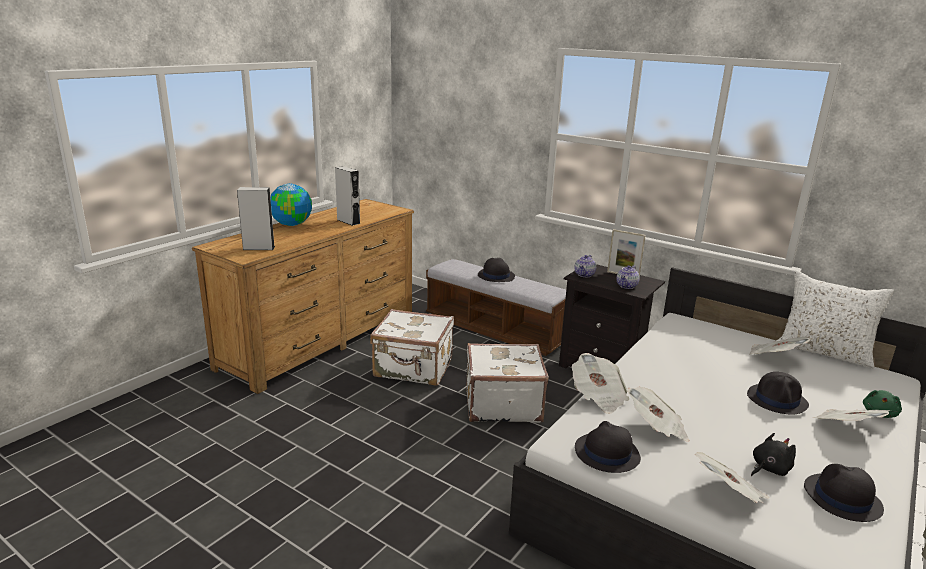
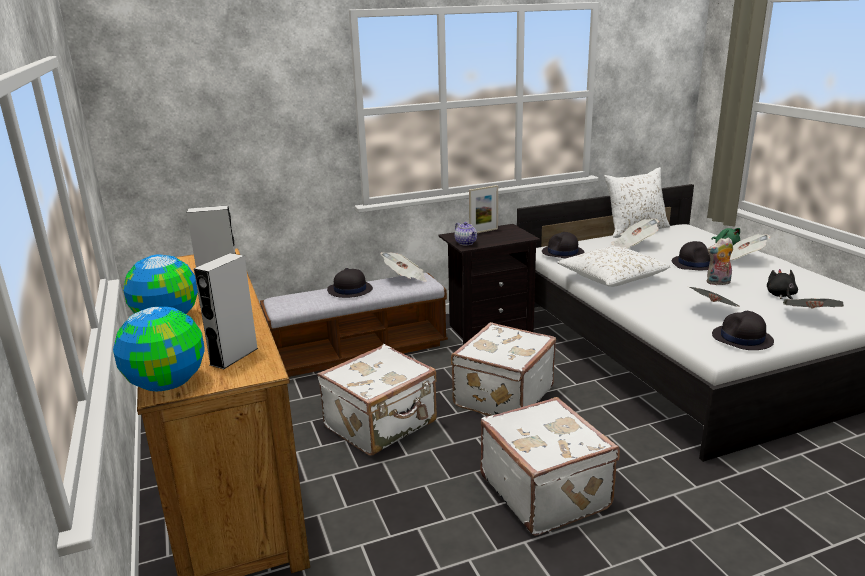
camera: 55 degrees left, 0 degrees up
(218, 244) = (168, 384): none -> globe
(393, 457) = (546, 491): none -> white suitcase
(598, 397) = (653, 315): newspaper -> newspaper (405, 278)
(627, 286) = (509, 236): teapot -> none
(663, 362) = (612, 277): none -> white pillow
(741, 422) = (718, 283): none -> plush toy
(841, 498) = (821, 288): black hat -> black hat (562, 253)

